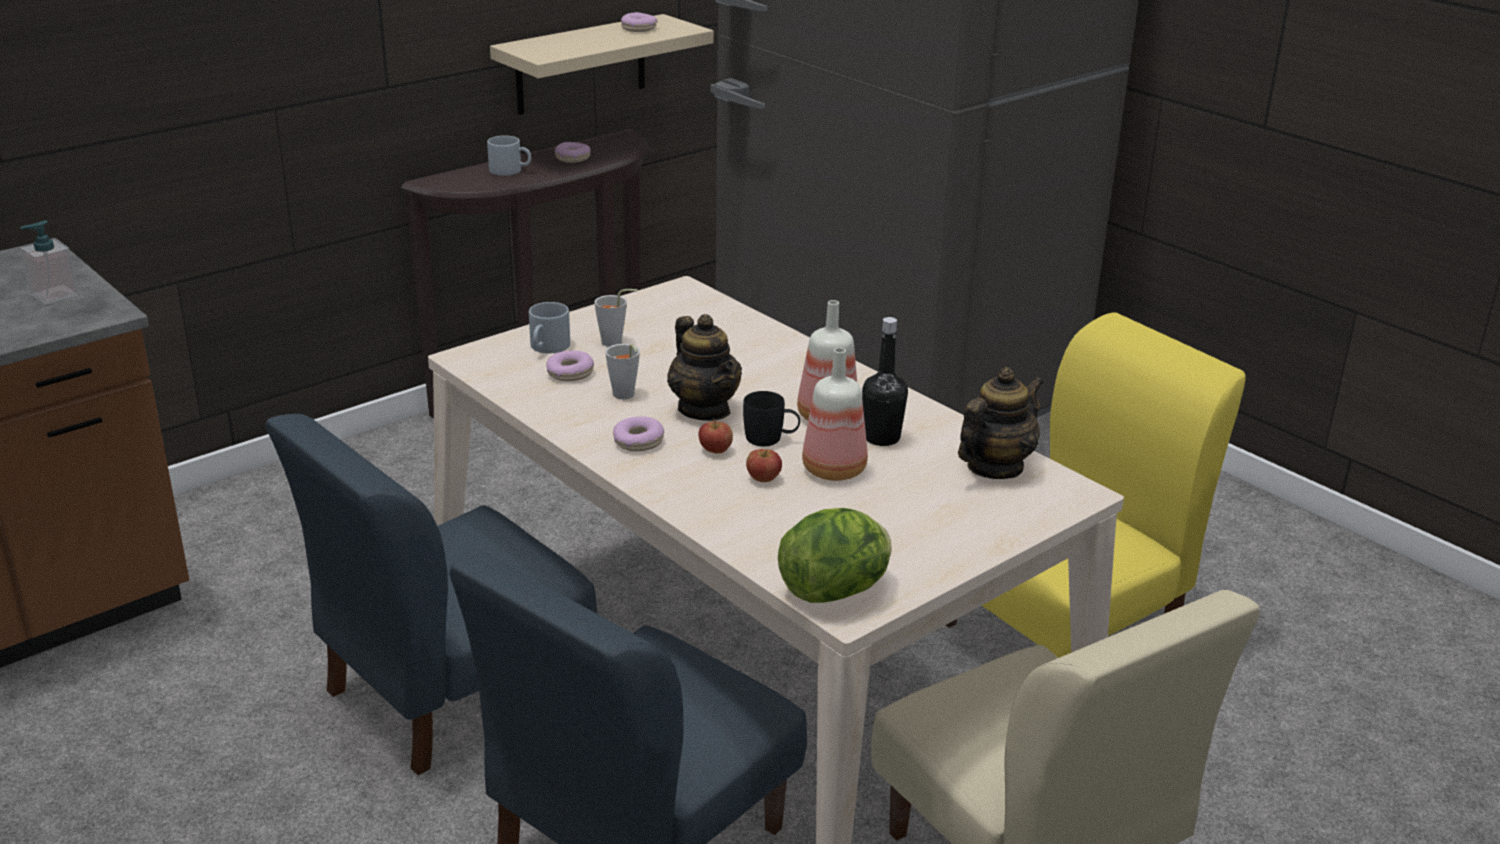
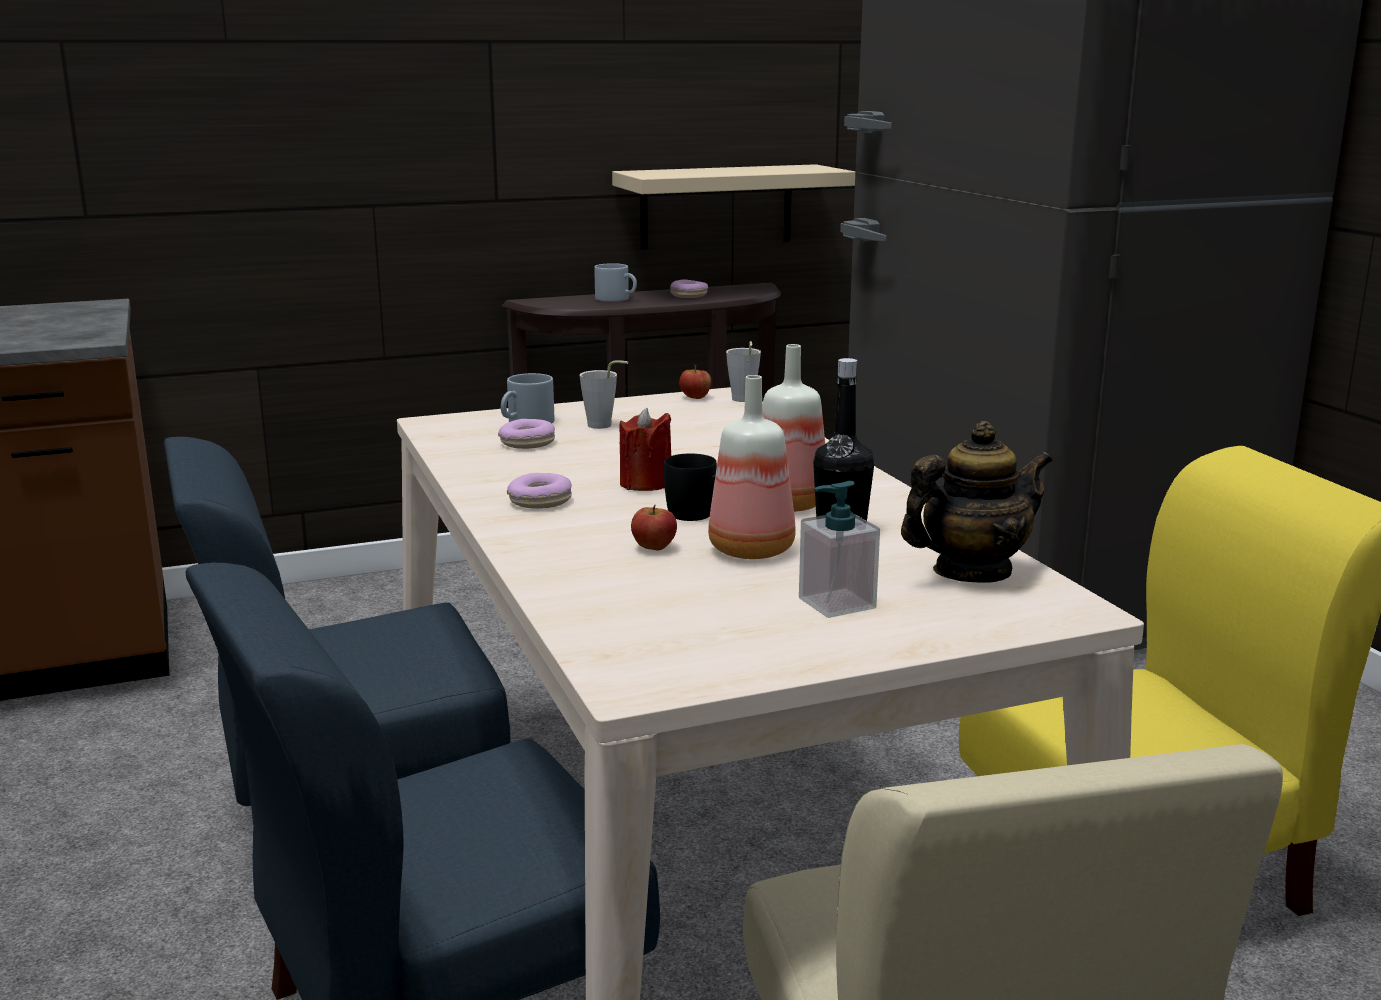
camera: 20 degrees right, 10 degrees down
(54, 295) = (68, 326): soap dispenser -> soap dispenser (836, 603)
(625, 396) = (566, 465): grey cup -> grey cup (743, 400)
(639, 28) = (777, 168): donut -> none
(704, 409) = (646, 484): teapot -> red candle
(715, 450) = (622, 518): apple -> apple (695, 397)
(836, 591) = (638, 663): lettuce -> none

